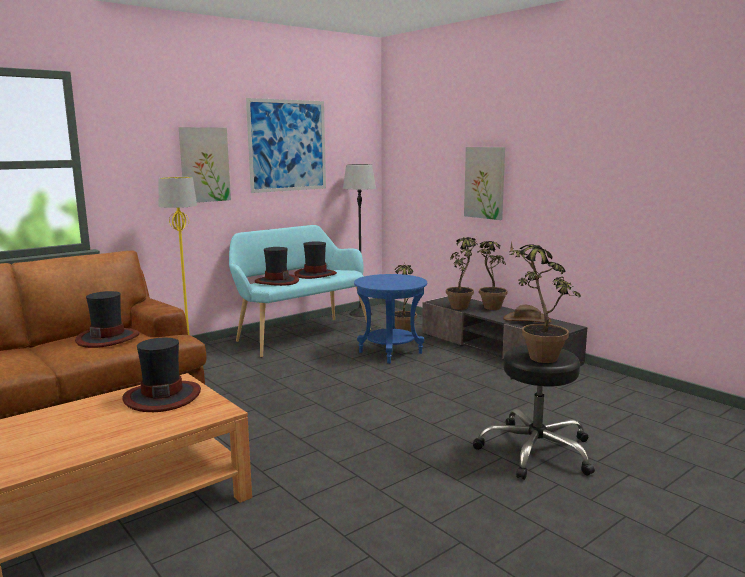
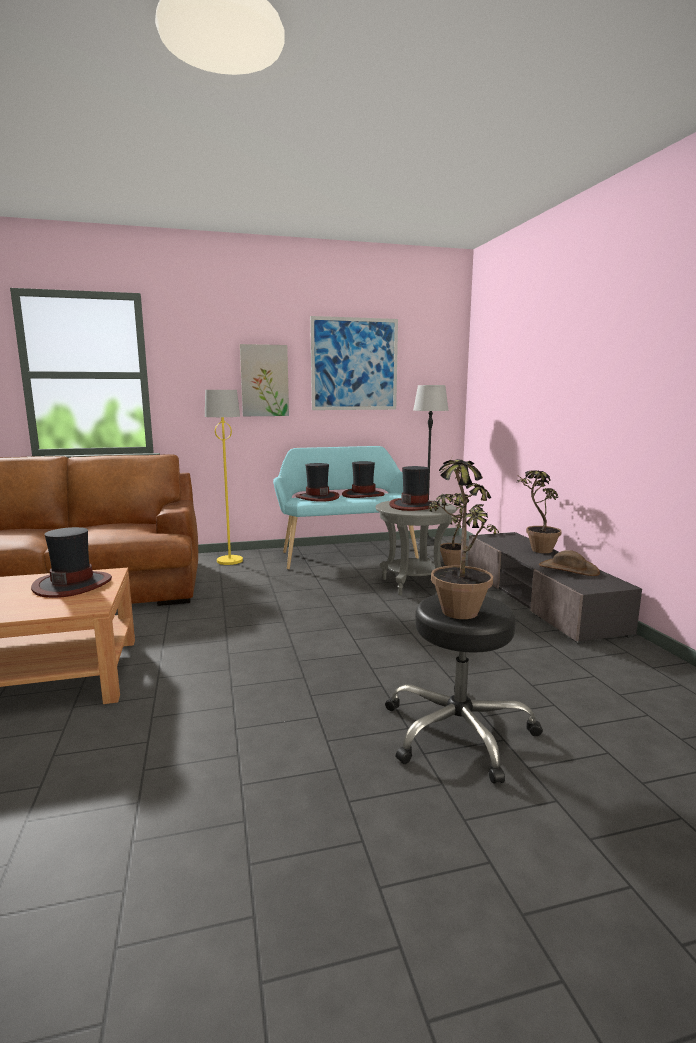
camera: 25 degrees right, 0 degrees up
(108, 338) = (112, 528): hat -> hat (414, 506)
(390, 352) = (413, 584): blue side table -> grey side table
(462, 306) = (507, 544): potted plant -> none
(485, 182) = (550, 403): picture -> none

